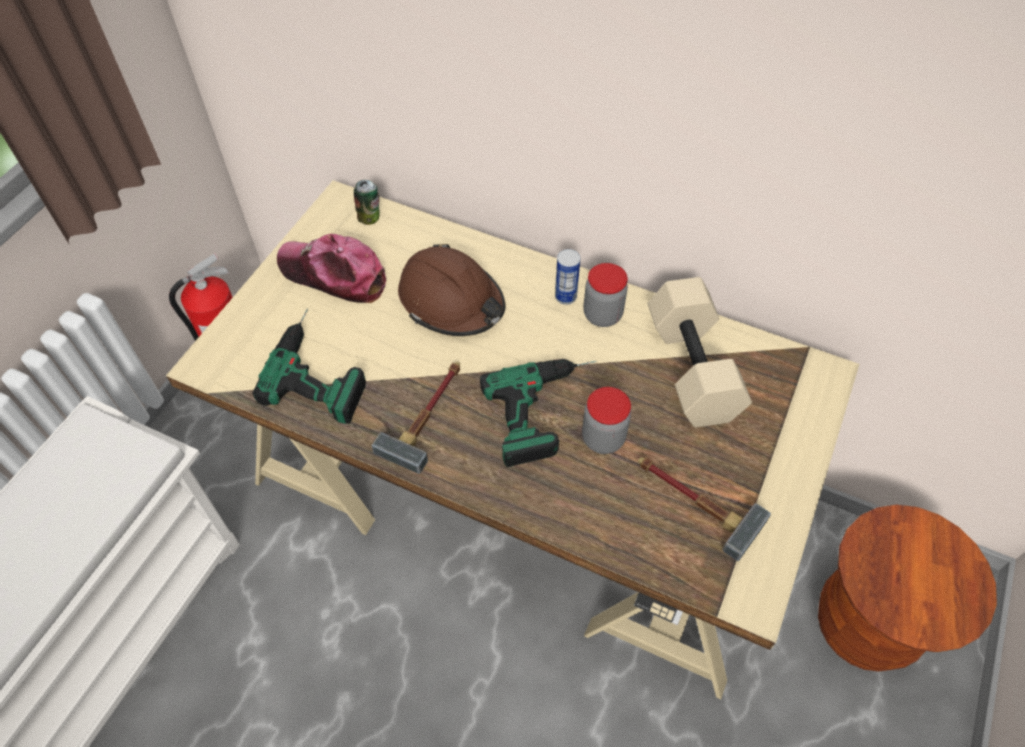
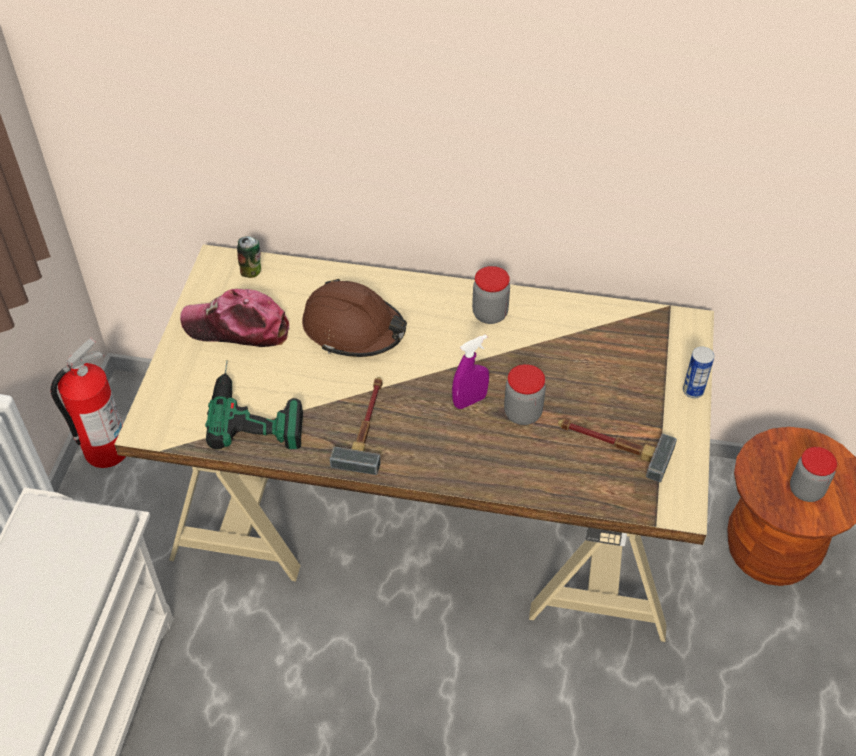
camera: 15 degrees left, 5 degrees down
(549, 410) = (470, 401): power drill -> purple spray bottle
(565, 296) = (453, 305): can -> can (693, 391)
(694, 369) = (581, 343): beige dumbbell -> none
(918, 588) = (806, 490): none -> jar

